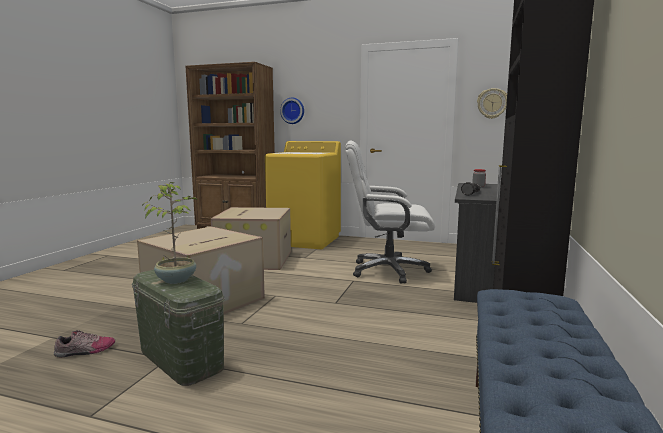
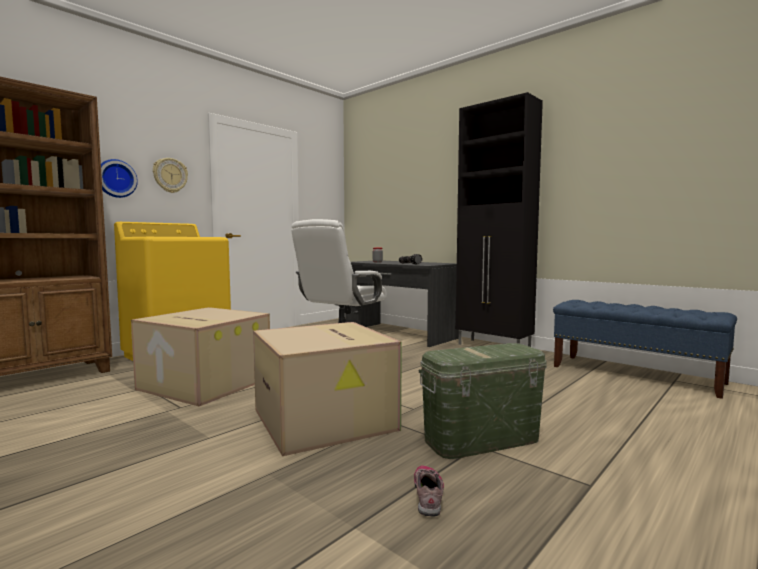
camera: 65 degrees left, 5 degrees down
(176, 279) = (480, 351): potted plant -> none
(492, 103) = (323, 195): wall clock -> wall clock (170, 175)

